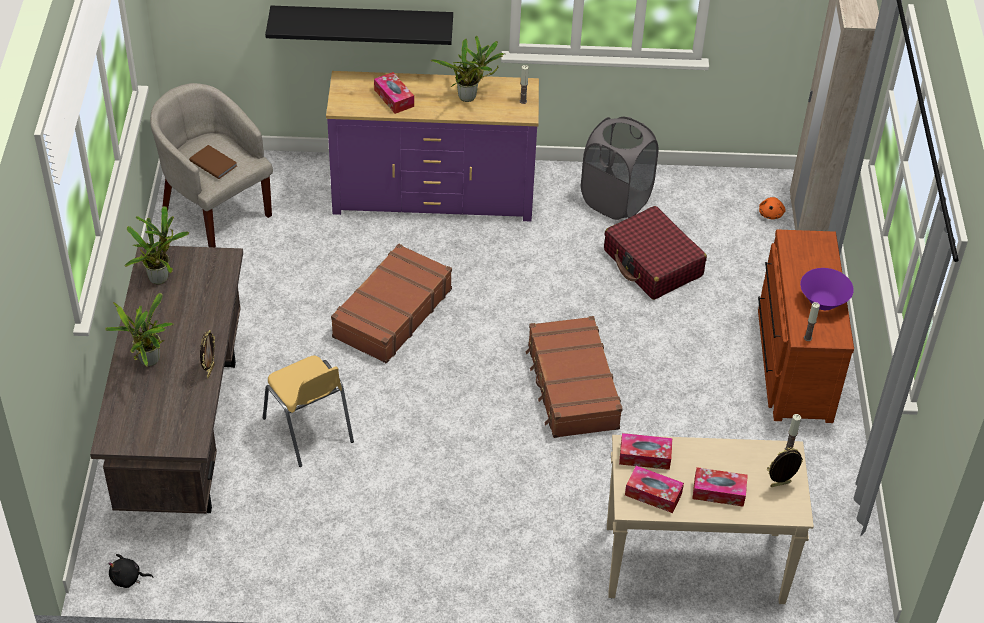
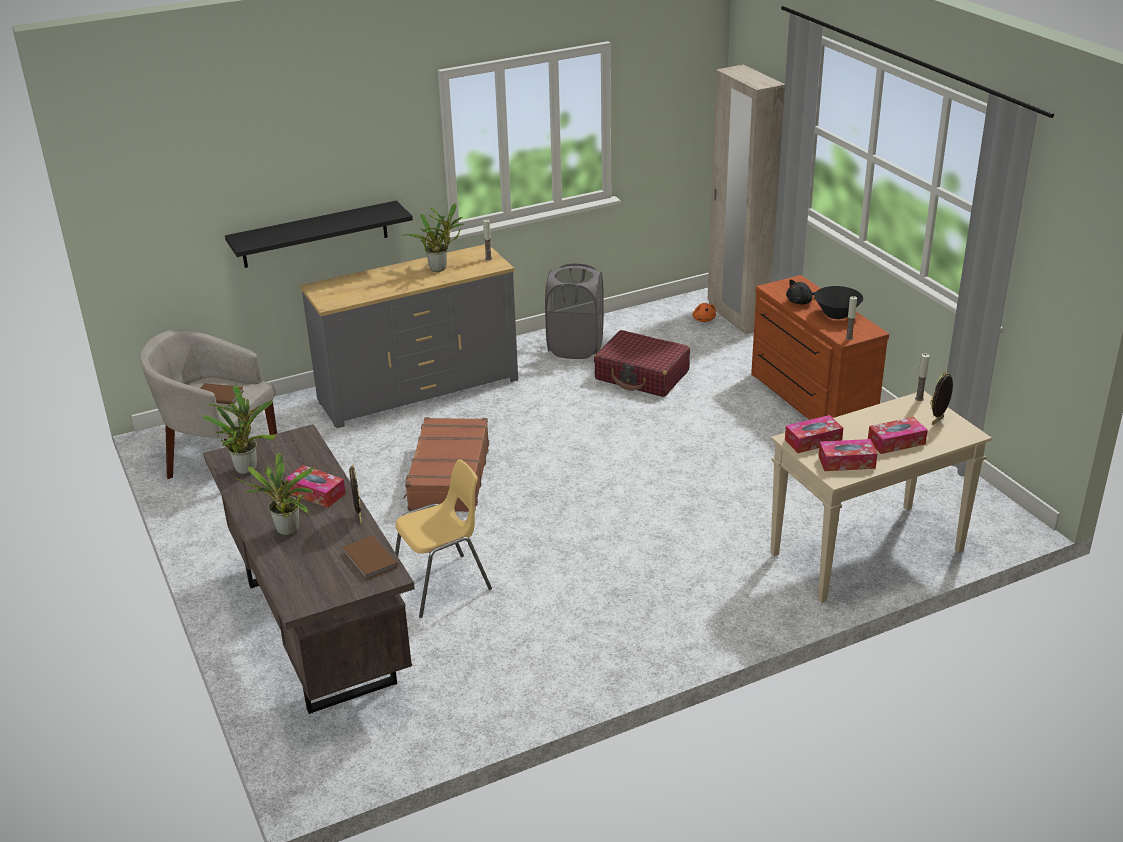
camera: 25 degrees left, 15 degrees down
(128, 579) = (352, 772): black plush toy -> black plush toy (800, 302)
(188, 420) = (369, 560): none -> brown book
(309, 431) = (443, 585): yellow chair -> yellow chair turned 60 degrees counterclockwise
(394, 98) = (373, 286): tissue box -> tissue box (316, 493)
(433, 196) = (418, 390): purple dresser -> grey dresser
(571, 387) = (651, 473): brown suitcase -> none
(823, 302) = (836, 314): purple bowl -> black bowl

